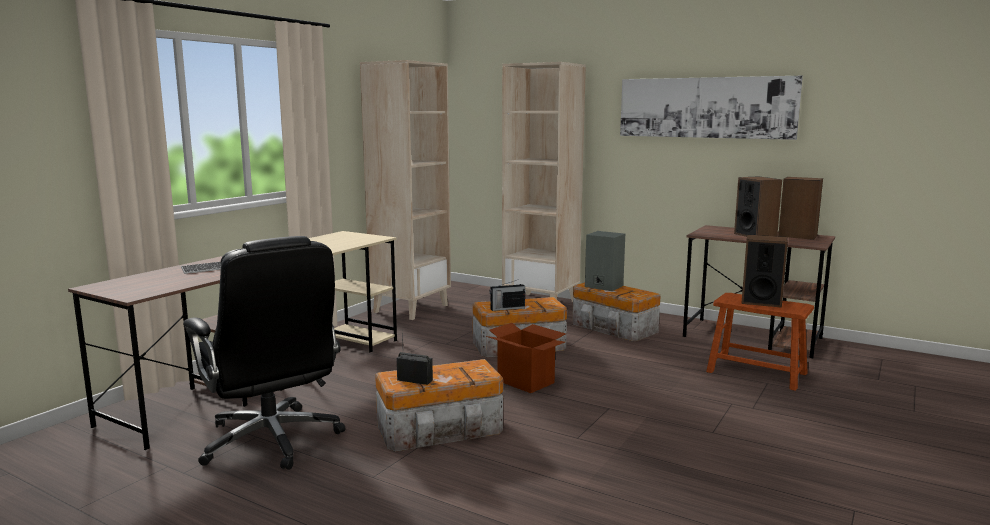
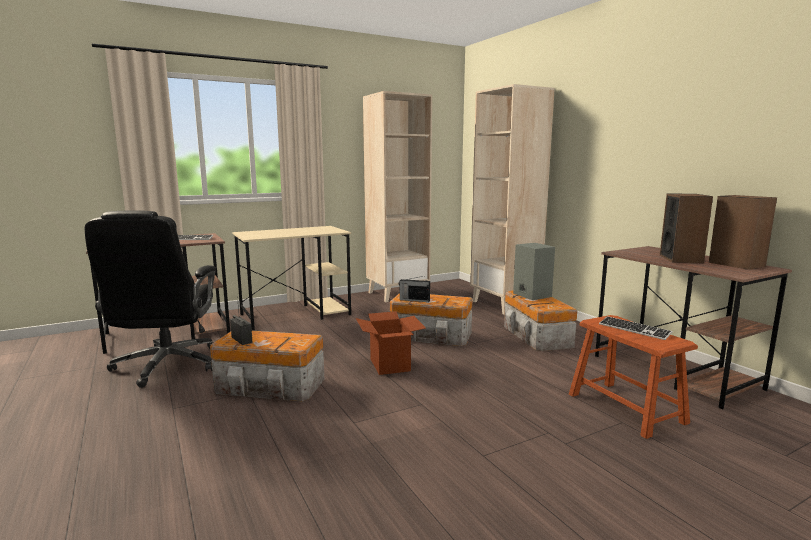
camera: 30 degrees right, 0 degrees up
(705, 107) = (656, 121): picture -> none
(761, 301) = (634, 329): speaker -> keyboard

